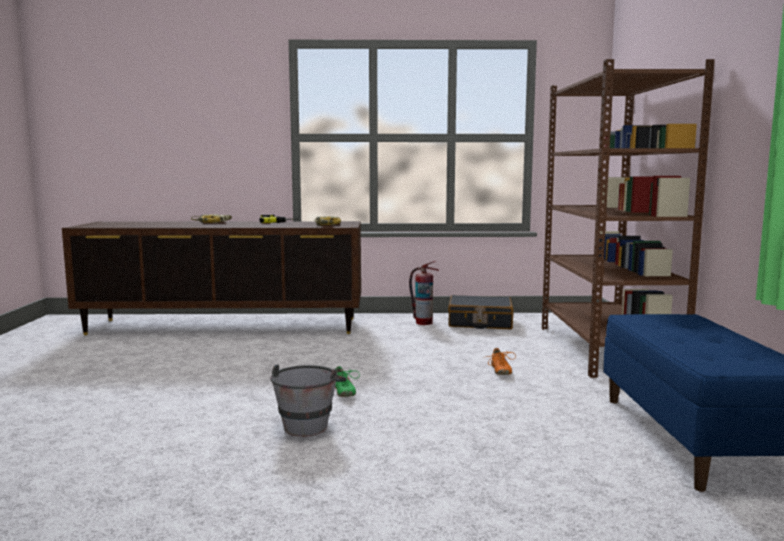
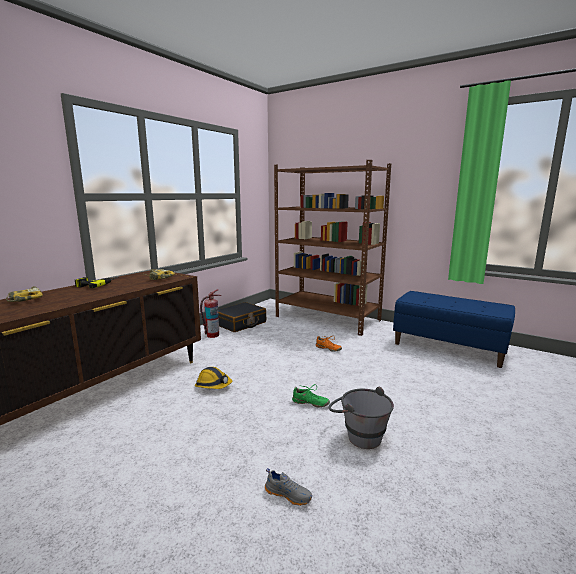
camera: 55 degrees left, 5 degrees up
(181, 416) = (288, 494): none -> grey shoe
(318, 351) = (213, 385): none -> hard hat

